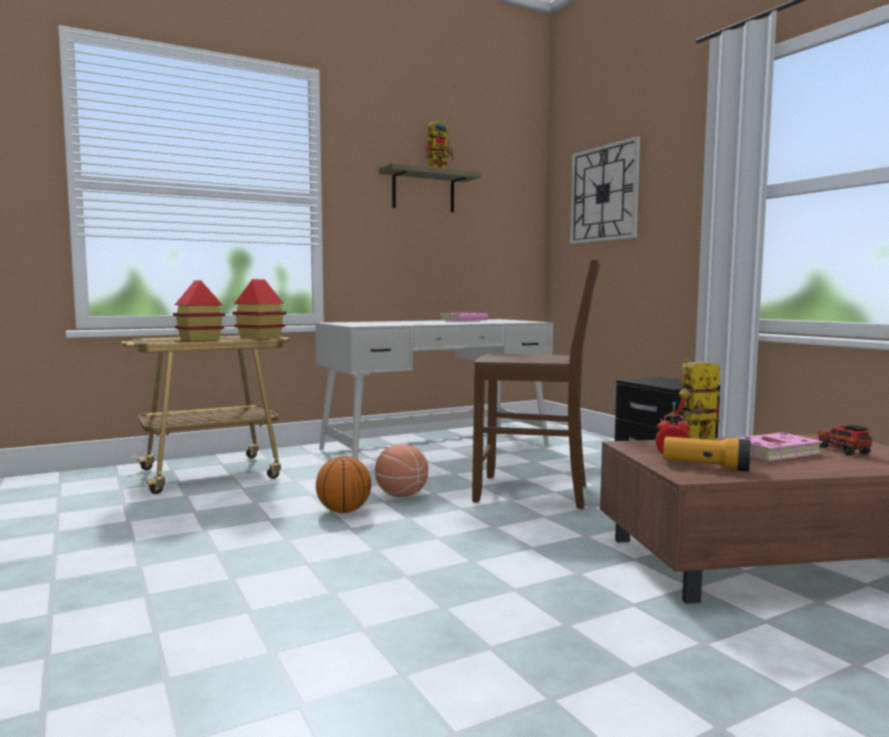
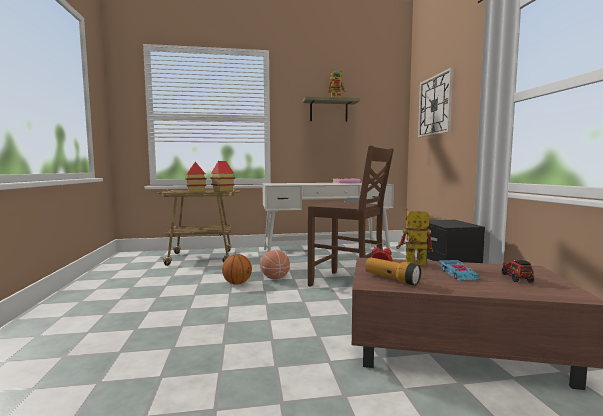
camera: 20 degrees right, 0 degrees up
(773, 452) = (458, 274): pink book -> toy car

